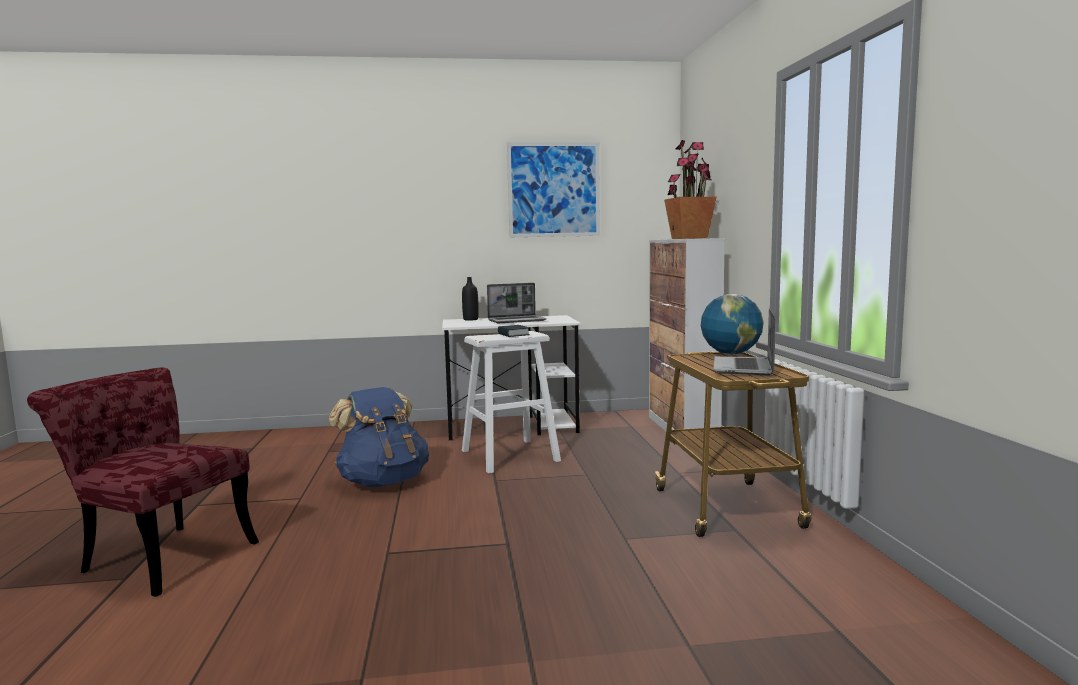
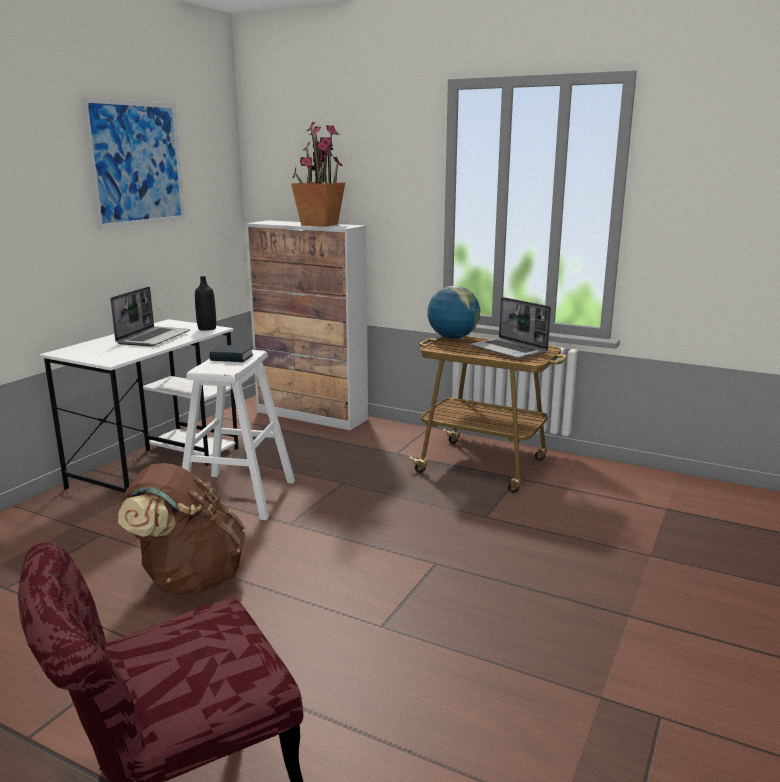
camera: 55 degrees left, 10 degrees up
(383, 482) = (189, 579): blue backpack -> brown backpack
(470, 319) = (84, 347): black bottle -> black bottle (207, 328)

